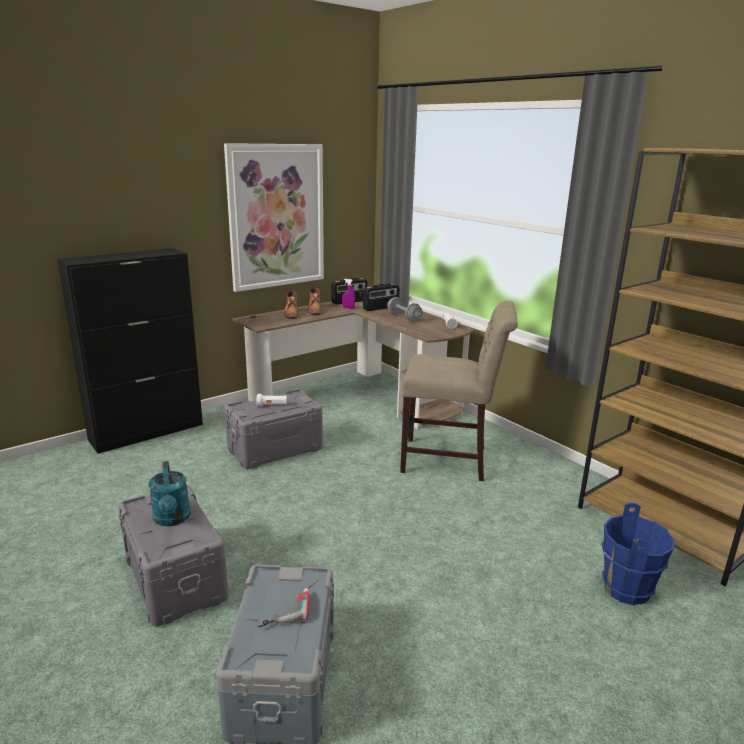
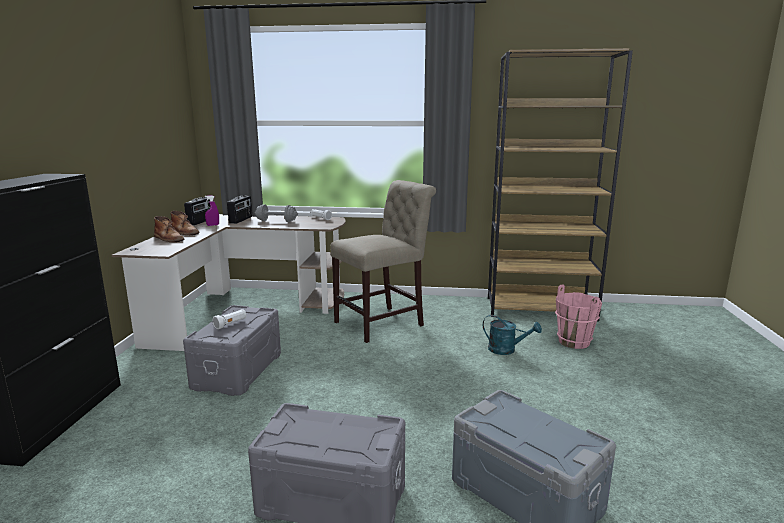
camera: 45 degrees left, 5 degrees down
(172, 519) = (328, 431): turquoise watering can -> turquoise watering can (506, 350)
(276, 216) = (129, 135): picture -> none
(285, 610) = (527, 426): power drill -> none
(627, 589) = (574, 342): blue bucket -> pink bucket

